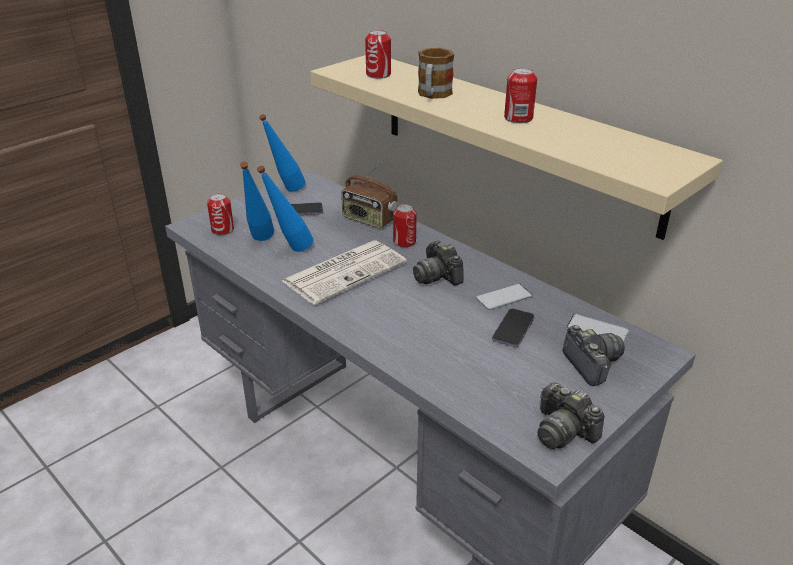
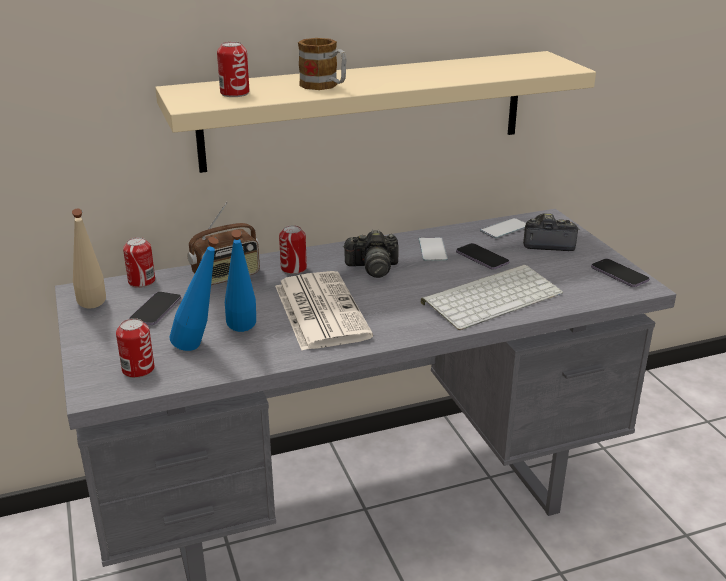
camera: 65 degrees left, 5 degrees down
(286, 191) = (93, 310): blue bottle -> beige bottle
(437, 352) = (492, 297): none -> keyboard
(518, 118) = (417, 74): can -> can (141, 281)
(563, 431) = (619, 274): camera -> phone

